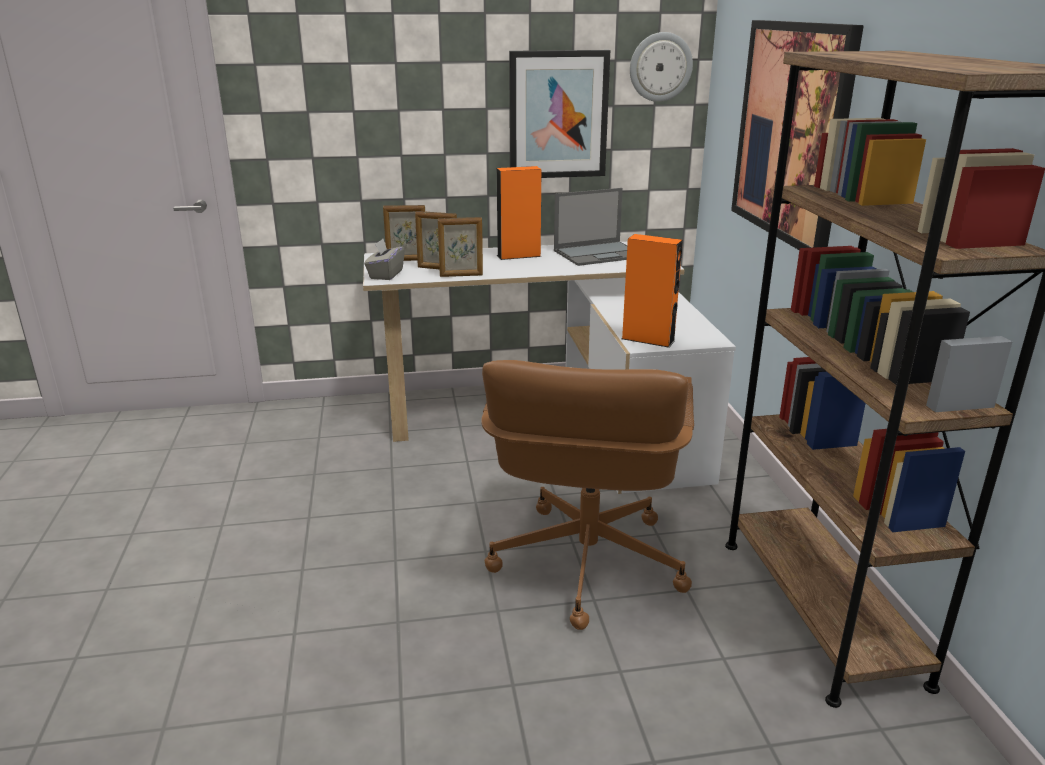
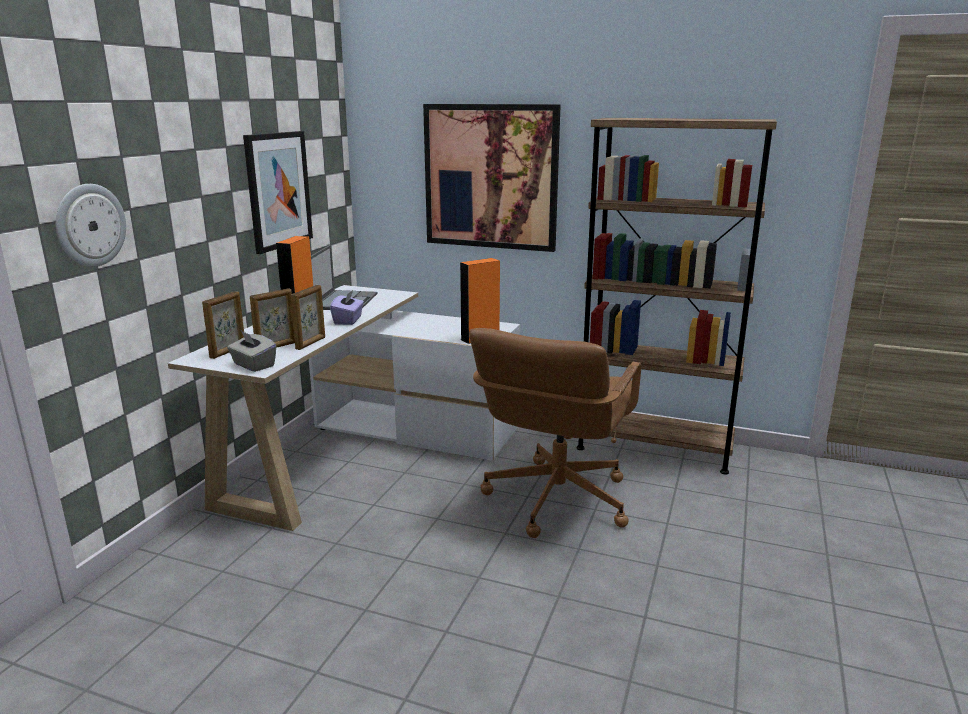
camera: 60 degrees left, 5 degrees down
(543, 269) = (348, 320): none -> purple tissue box
(585, 563) = (555, 499): brown office chair -> brown office chair turned 75 degrees clockwise
(660, 67) = (326, 143): wall clock -> wall clock (90, 225)

